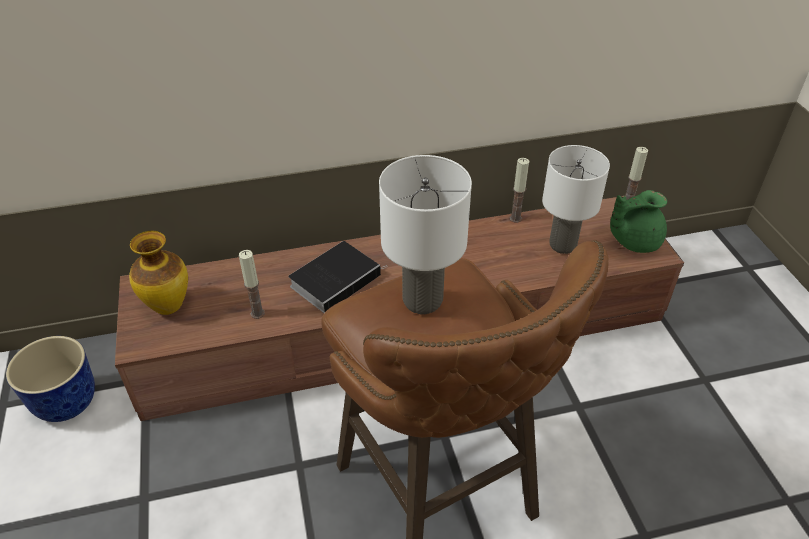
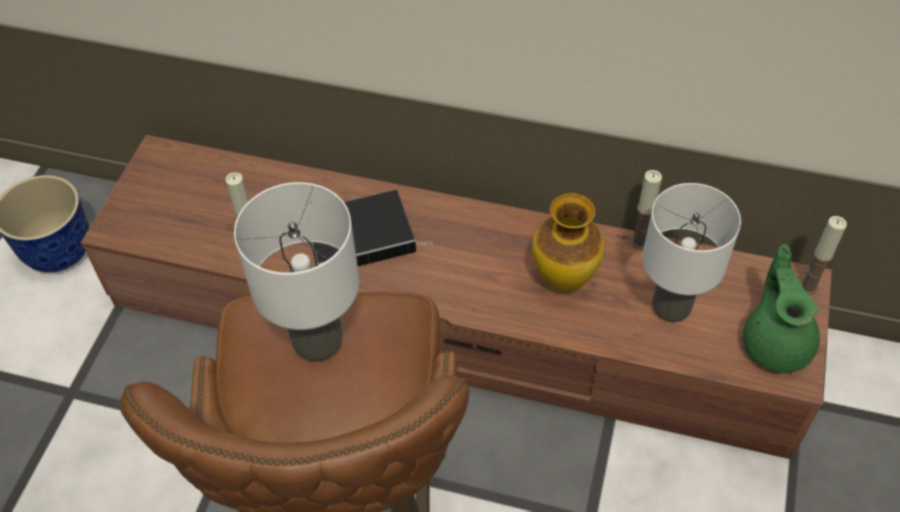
camera: 30 degrees right, 10 degrees up
(168, 306) = (169, 195): vase -> vase (563, 280)
(634, 241) = (776, 342): green teapot -> green teapot turned 75 degrees clockwise

